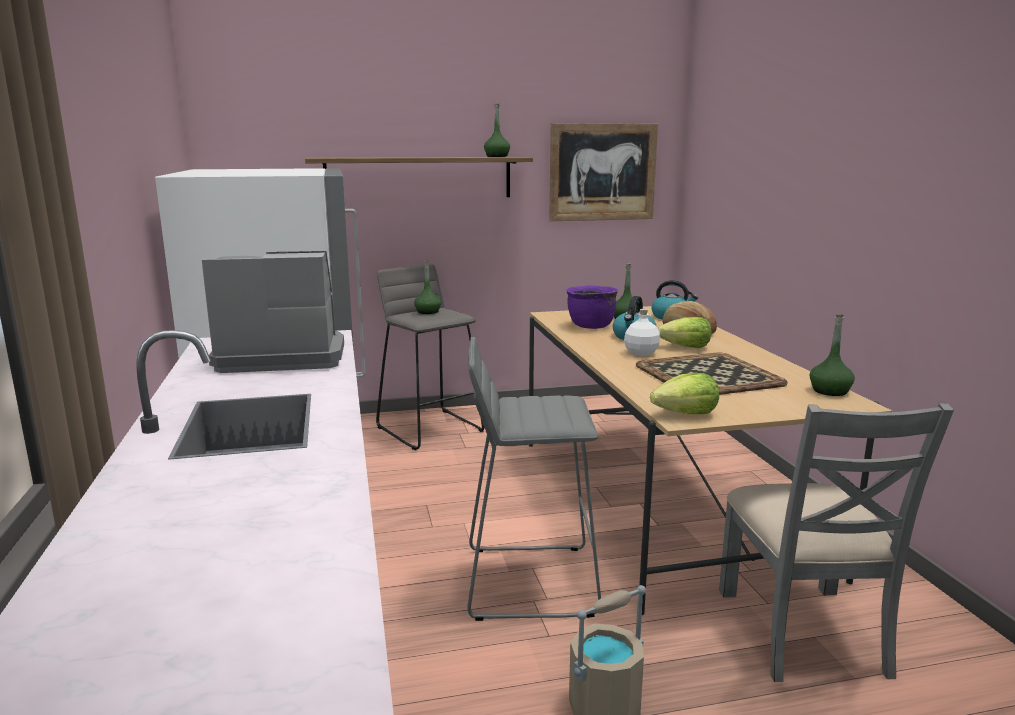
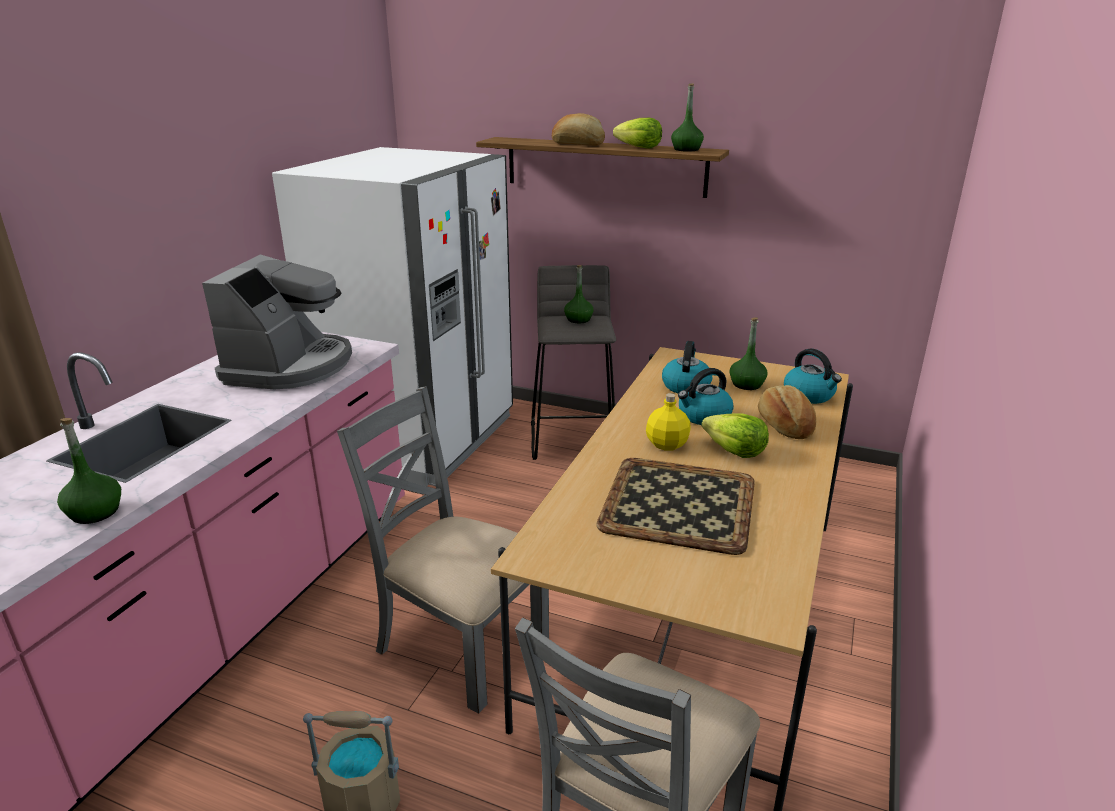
camera: 35 degrees right, 10 degrees up
(280, 357) = (290, 366): coffee machine -> coffee machine turned 75 degrees clockwise
(403, 157) = (578, 144): none -> bread
(529, 580) = (460, 644): grey stool -> grey chair
(590, 326) = (685, 386): purple cooking pot -> kettle
(602, 172) = (834, 176): picture -> none
(641, 353) = (666, 444): white bottle -> yellow bottle
(686, 414) = (549, 552): lettuce -> lettuce (639, 148)
(829, 391) = (780, 585): green bottle -> green bottle (95, 512)

